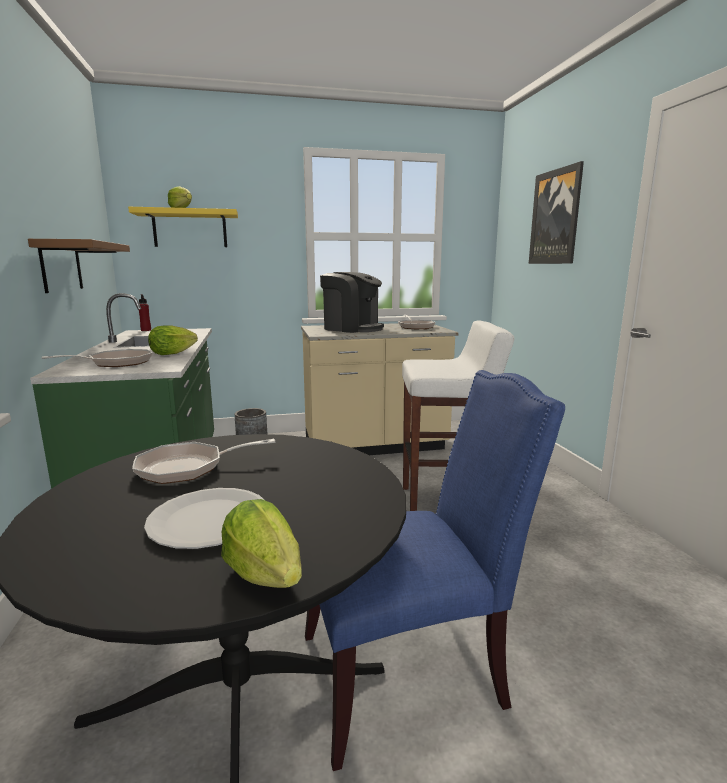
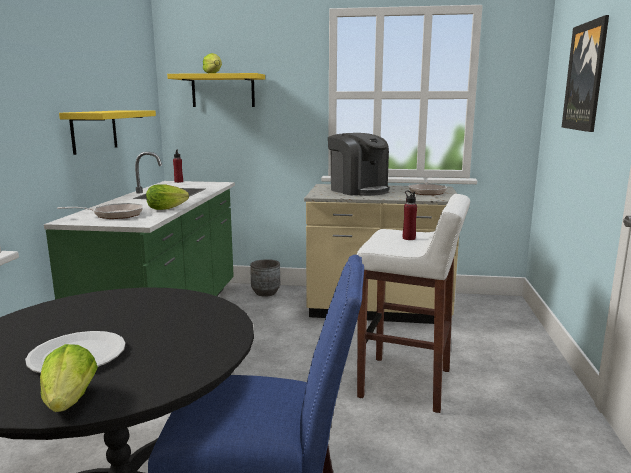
camera: 20 degrees right, 0 degrees up
(61, 266) = (94, 131): brown shelf -> yellow shelf
(188, 467) = (106, 311): frying pan -> none
(444, 364) = (409, 238): none -> red bottle

